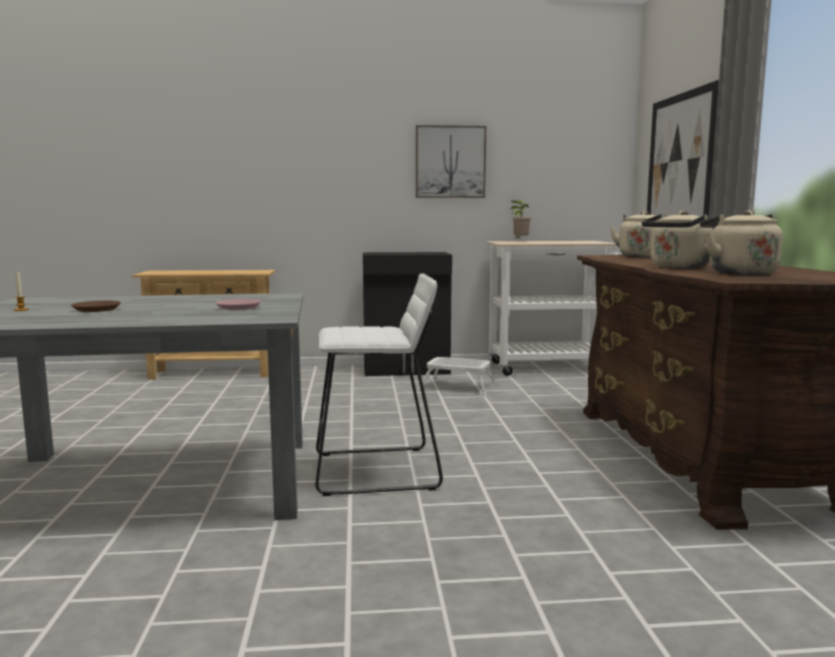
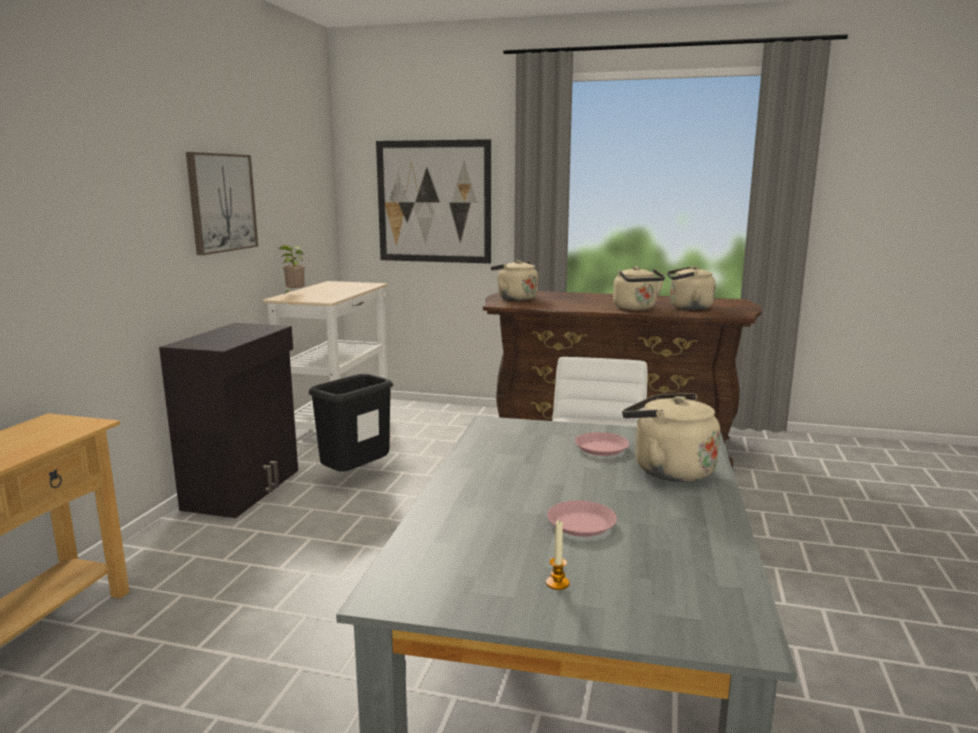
camera: 70 degrees left, 5 degrees up
(96, 309) = (581, 524): brown plate -> pink plate
(192, 316) = (668, 470): none -> beige kettle
(458, 387) = (356, 477): white step ladder -> black trash can

